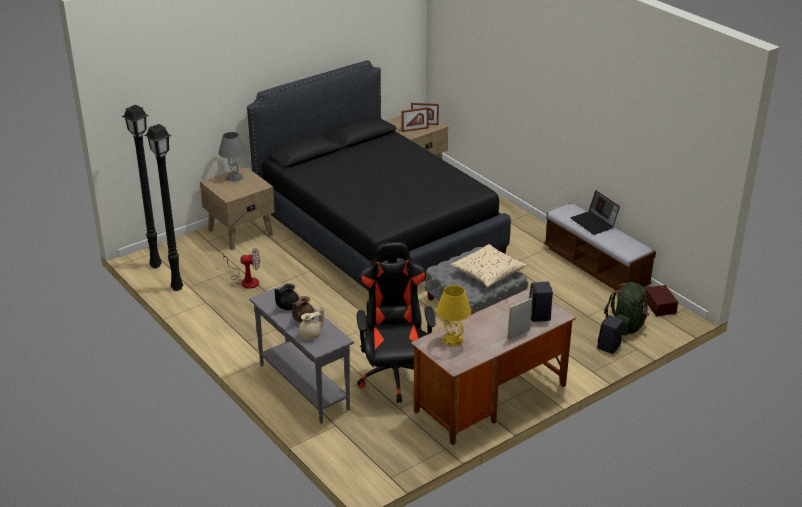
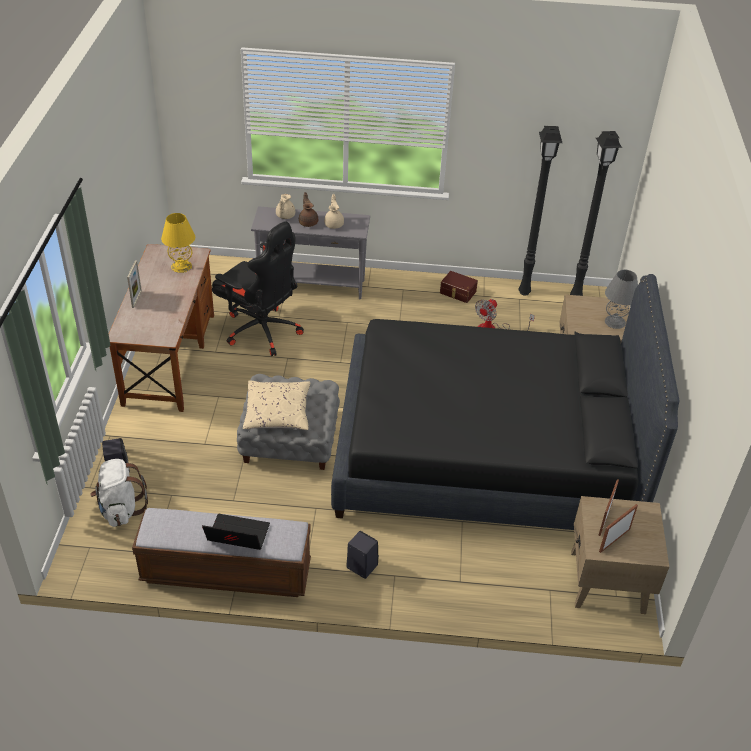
camera: 130 degrees right, 10 degrees up
(287, 306) = (334, 224): black teapot -> beige teapot
(539, 316) = (137, 324): black speaker -> black speaker (361, 566)
(627, 326) = (120, 509): green backpack -> white backpack
(660, 306) = (107, 563): brown storage box -> brown storage box (457, 292)

